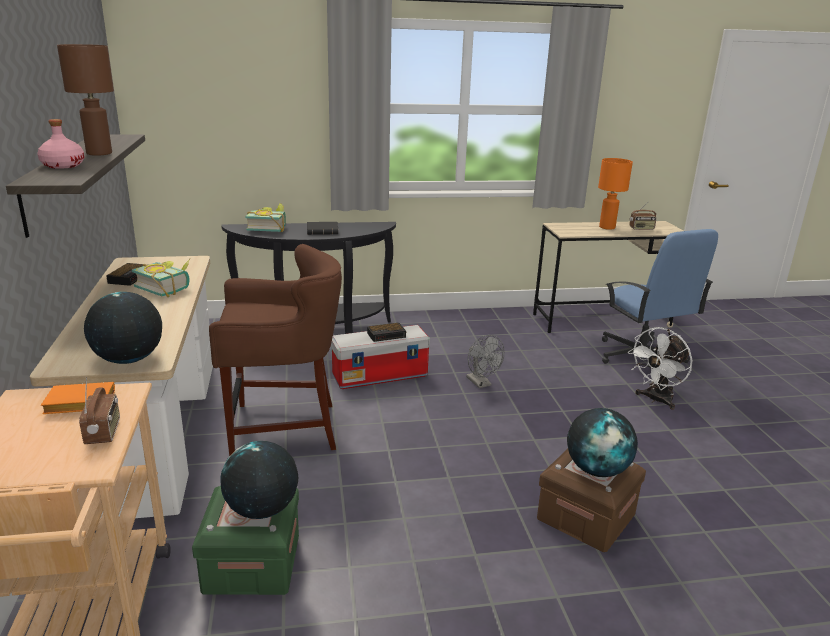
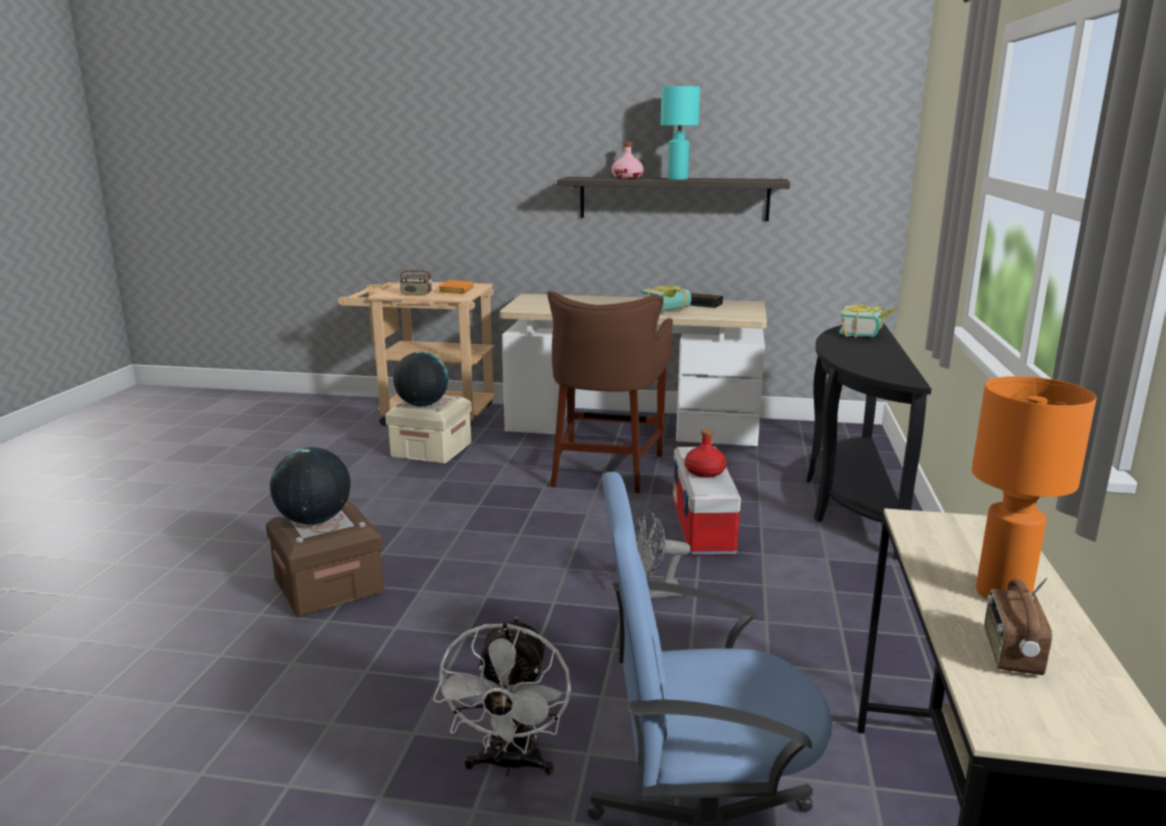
camera: 110 degrees right, 5 degrees down
(99, 153) = (677, 179): brown table lamp -> turquoise table lamp
(128, 360) = (525, 305): globe -> none
(252, 563) = (431, 450): green storage box -> beige storage box
(323, 231) = (855, 352): black book -> none
(387, 335) = (705, 472): alarm clock -> red bottle
(655, 400) = (510, 764): white fan -> white fan turned 150 degrees counterclockwise

